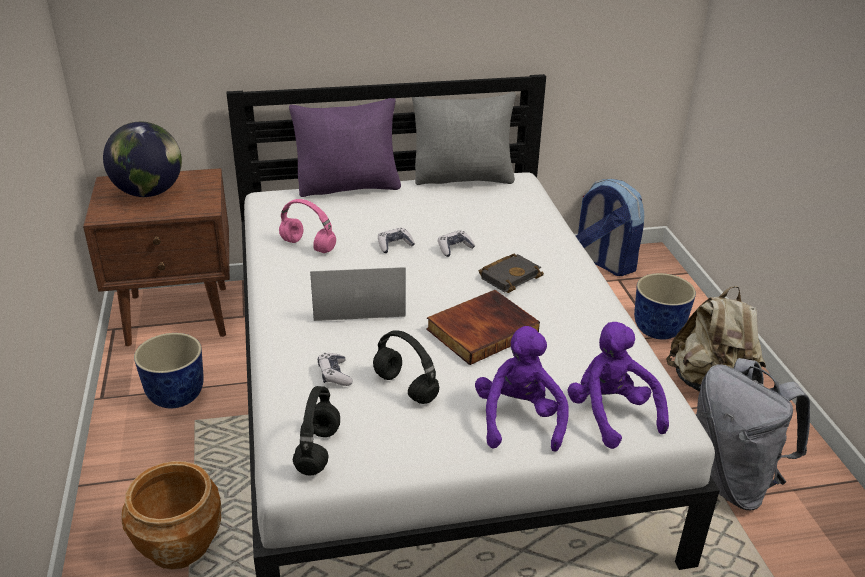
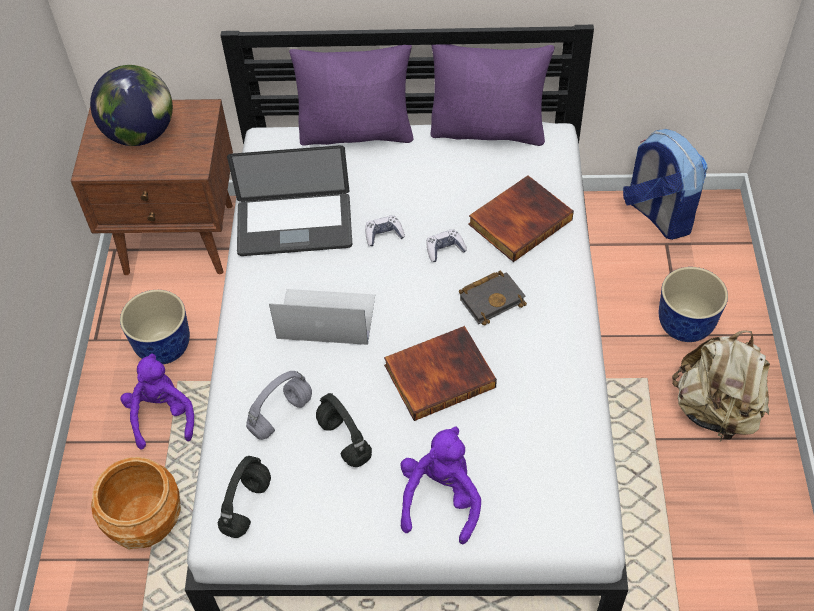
camera: 15 degrees right, 20 degrees up
(309, 246) = (294, 226): pink headphones -> laptop
(334, 375) = (281, 415): game controller -> grey headphones
(463, 178) = (489, 130): grey pillow -> purple pillow
(513, 225) = (519, 220): none -> book
(611, 414) = (533, 505): purple plush toy -> purple plush toy (162, 415)
(731, 482) = (687, 538): grey backpack -> none

